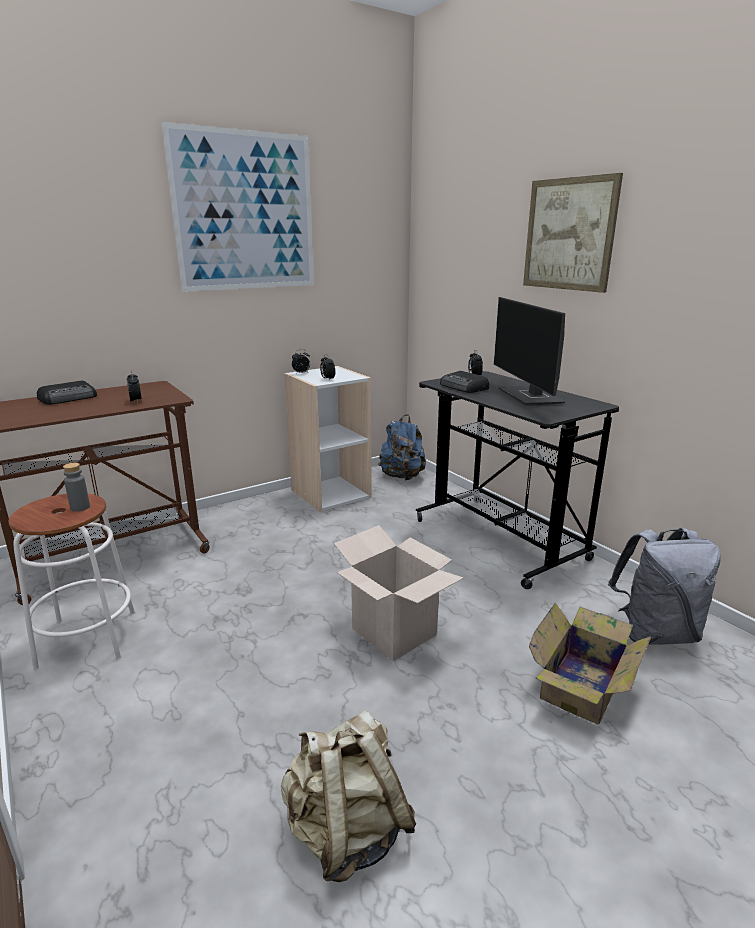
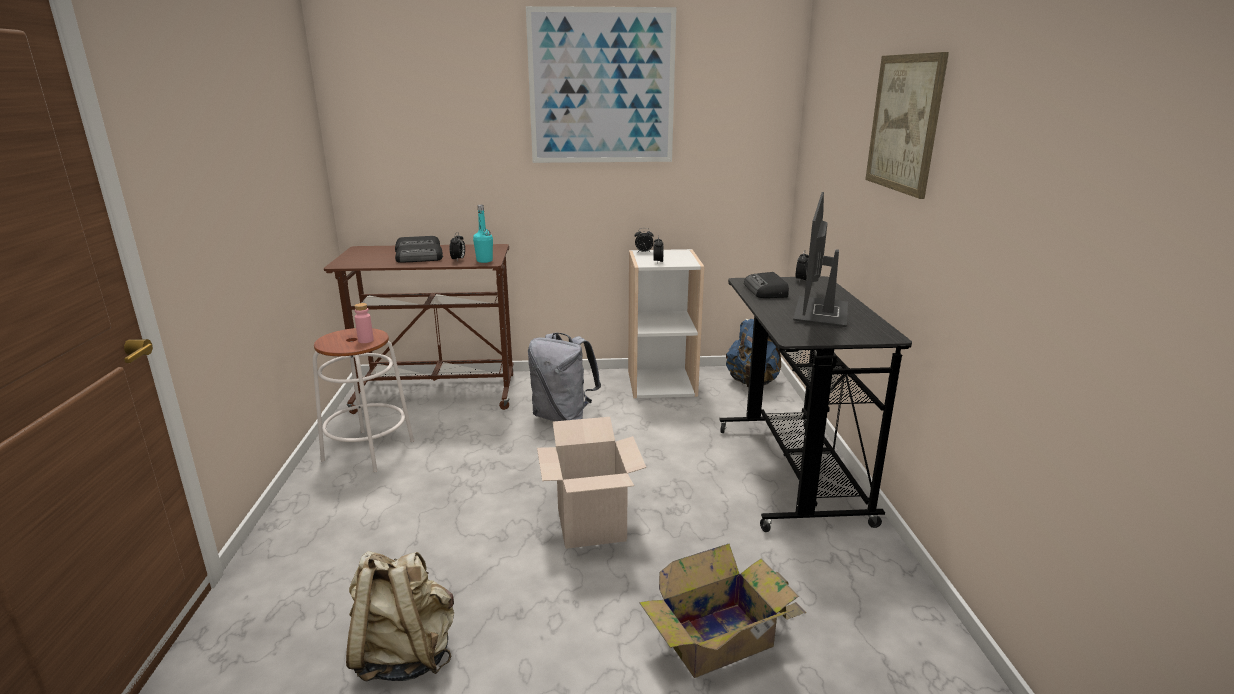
camera: 30 degrees right, 0 degrees up
(80, 507) = (366, 340): grey bottle -> pink bottle
(87, 406) = (420, 258): none -> radio
(168, 398) = (484, 261): none -> turquoise bottle
(655, 633) = (865, 625): grey backpack -> grey backpack (563, 417)

